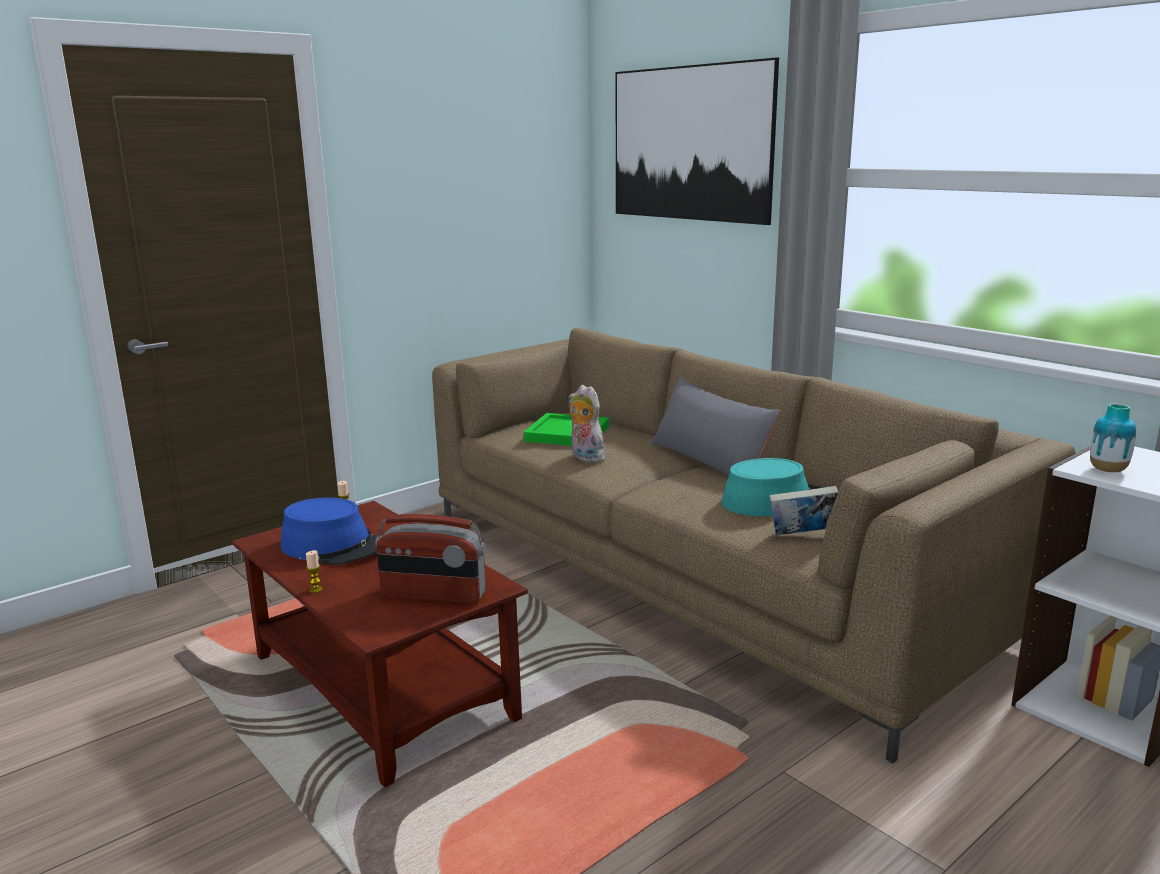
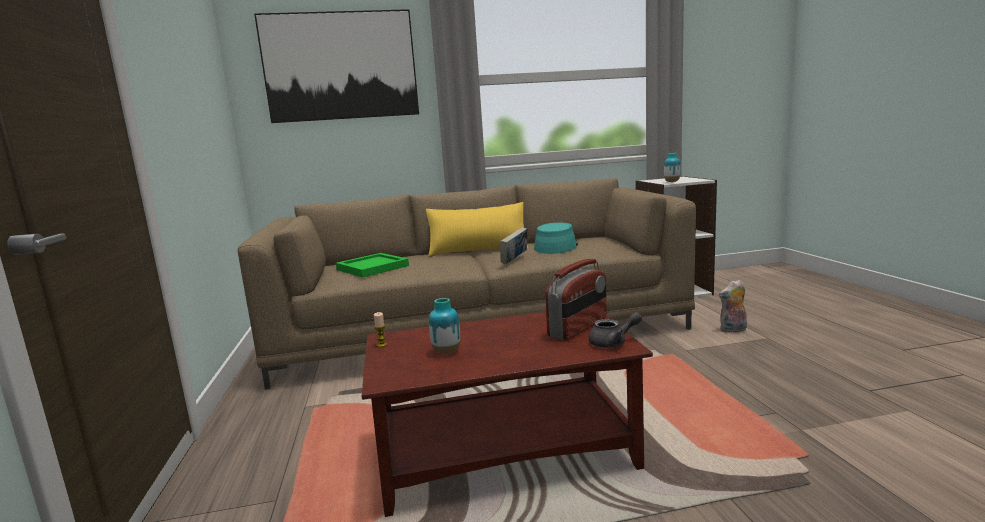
camera: 60 degrees left, 5 degrees down
(315, 589) = (527, 362): candle -> none
(334, 546) = (446, 352): blue hat -> vase
(386, 624) = (613, 343): none -> grey teapot
(584, 457) = (424, 268): plush toy -> plush toy (733, 330)
(710, 461) = (478, 251): grey pillow -> yellow pillow
(803, 535) = (604, 247): book -> book (515, 260)

